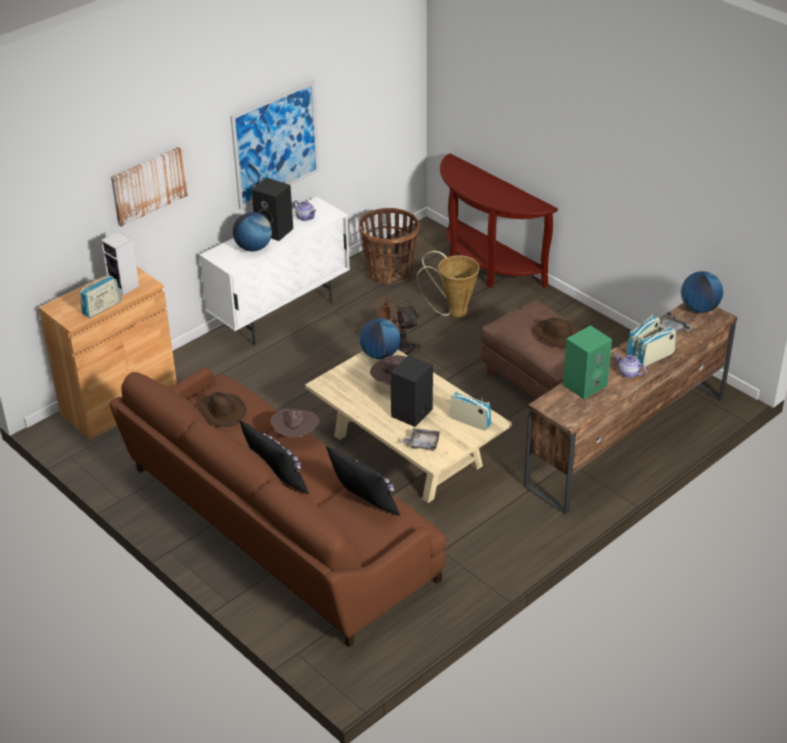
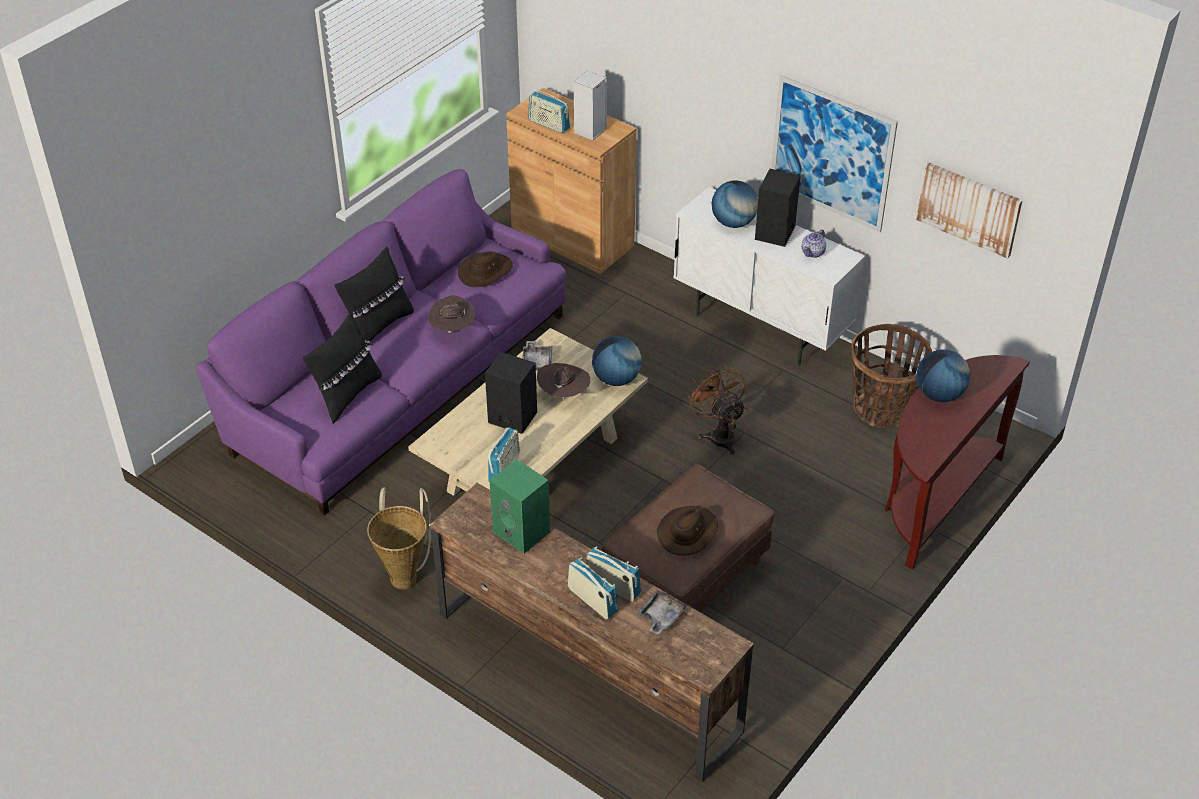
camera: 80 degrees right, 5 degrees up
(149, 185) = (675, 70): picture -> picture (969, 208)
(277, 525) = (399, 380): brown sofa -> purple sofa
(422, 443) = (459, 431): grey tray -> grey tray (537, 361)
(452, 311) = (816, 477): basket -> basket (405, 574)
(629, 373) = (553, 574): teapot -> none
(699, 308) = (719, 648): globe -> globe (939, 395)

